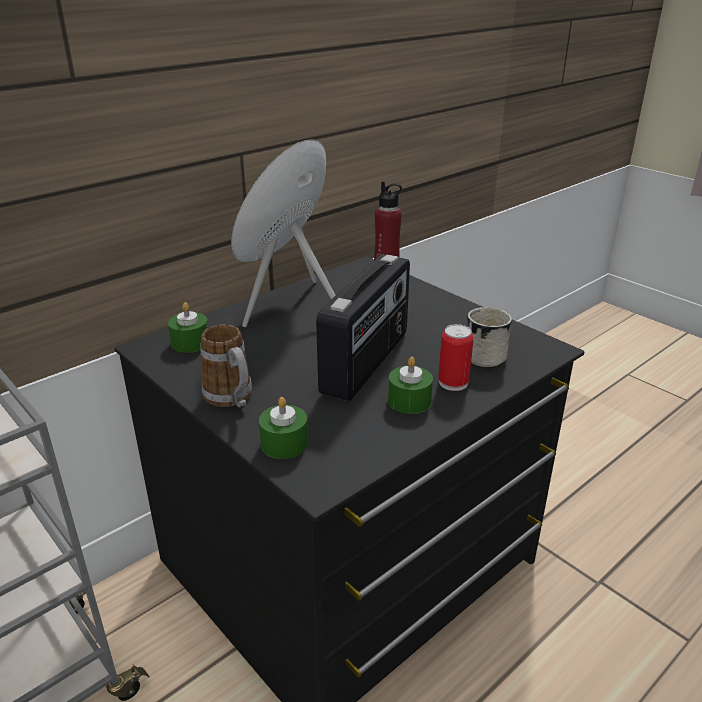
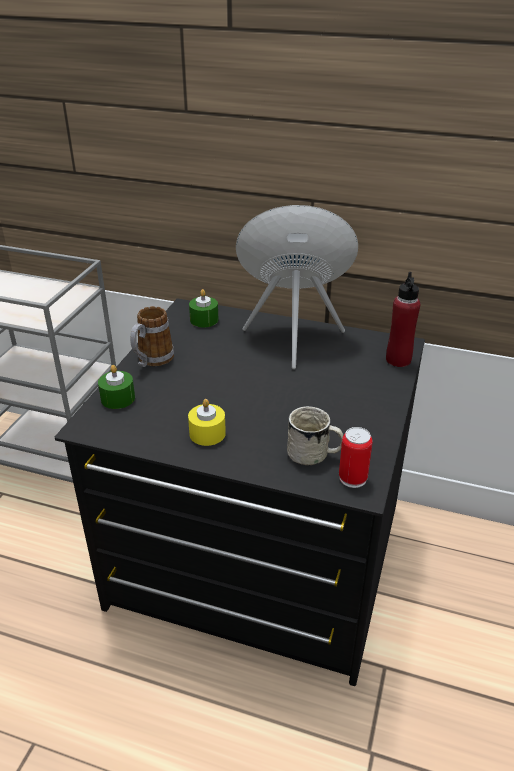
camera: 60 degrees right, 5 degrees up
(367, 362) = (244, 397): radio -> none
(409, 401) = (207, 433): green candle -> yellow candle
(453, 383) = (251, 447): can -> can (353, 478)

